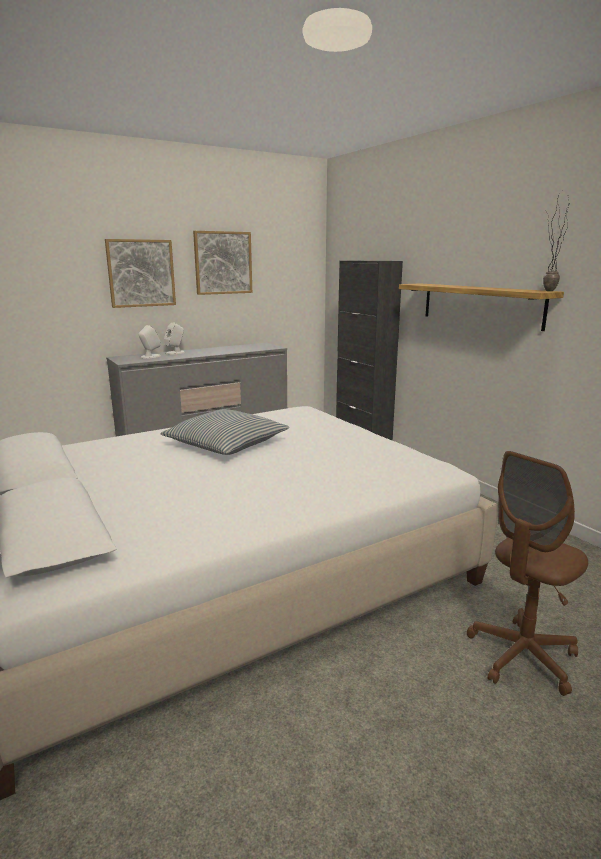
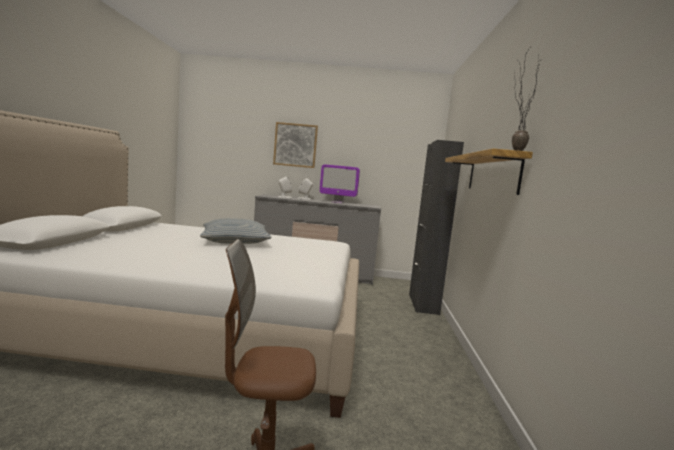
camera: 35 degrees right, 10 degrees down
(223, 263) = (353, 144): picture -> none
(225, 350) = (337, 202): none -> monitor

